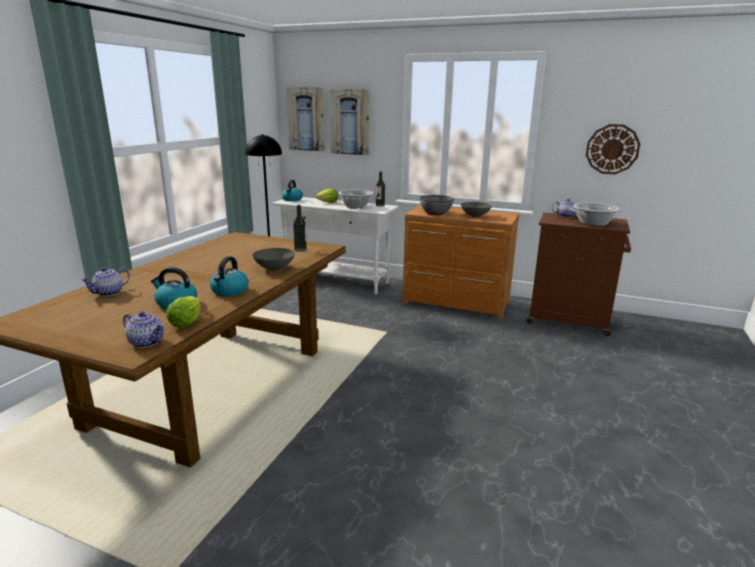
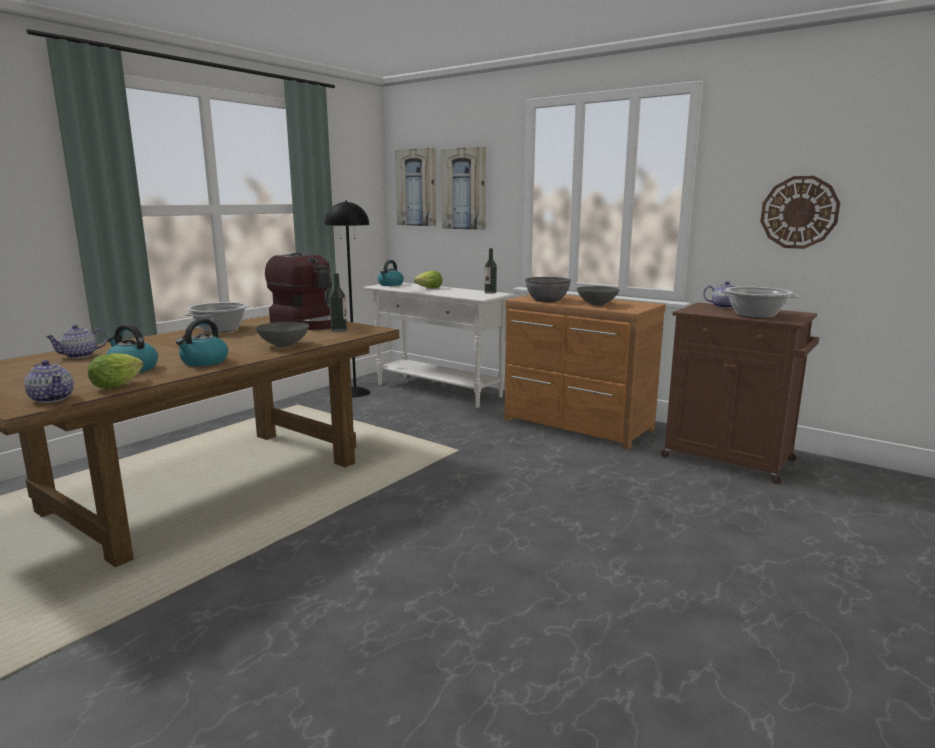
camera: 15 degrees right, 5 degrees down
(266, 243) = (308, 323): none -> coffee machine
(356, 206) = (458, 292): cooking pot -> cooking pot (220, 329)

